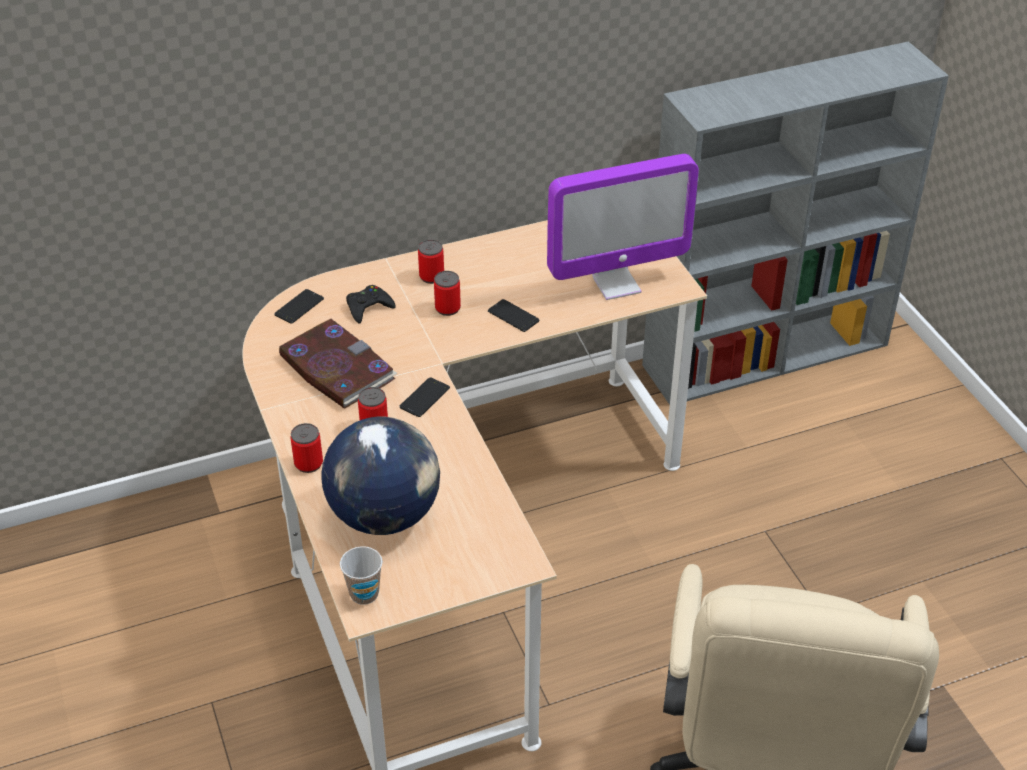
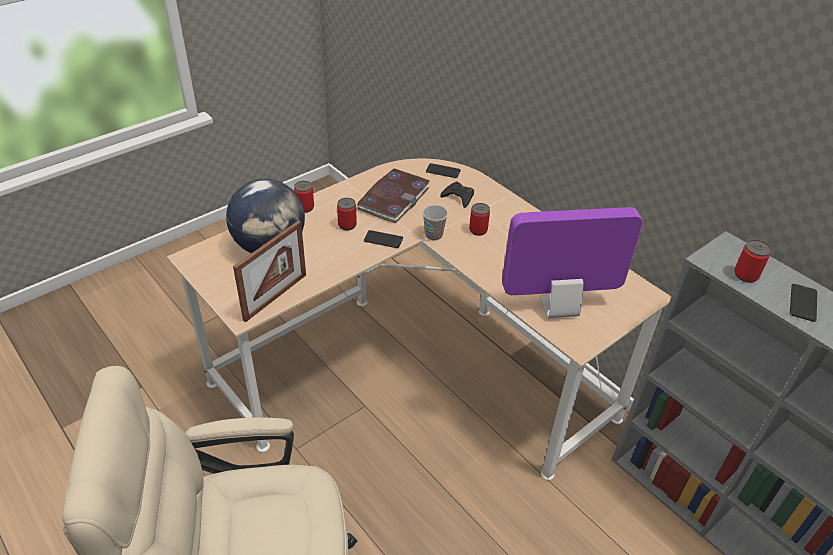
camera: 70 degrees right, 0 degrees up
(364, 594) = (202, 254): cup -> cup (433, 235)
(431, 276) = (507, 216): can -> can (746, 275)
(497, 524) = (275, 297): none -> picture frame
(513, 316) = (488, 262): phone -> phone (803, 303)
(616, 284) = (558, 308): monitor -> monitor turned 120 degrees clockwise

